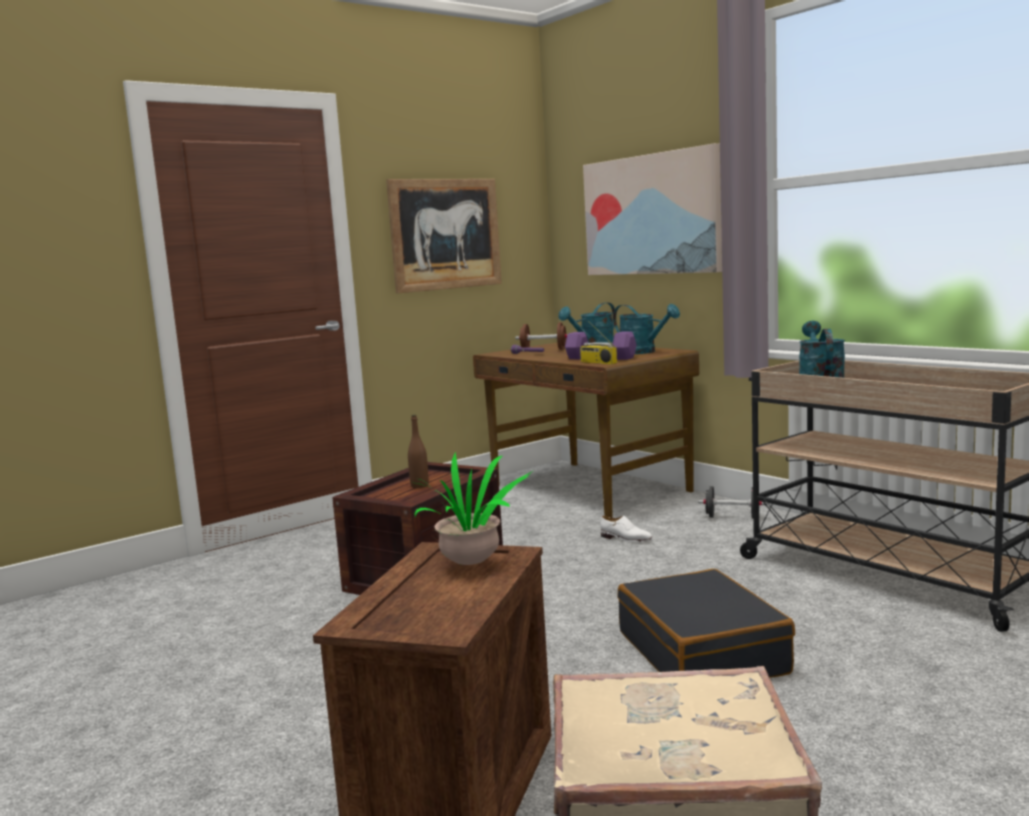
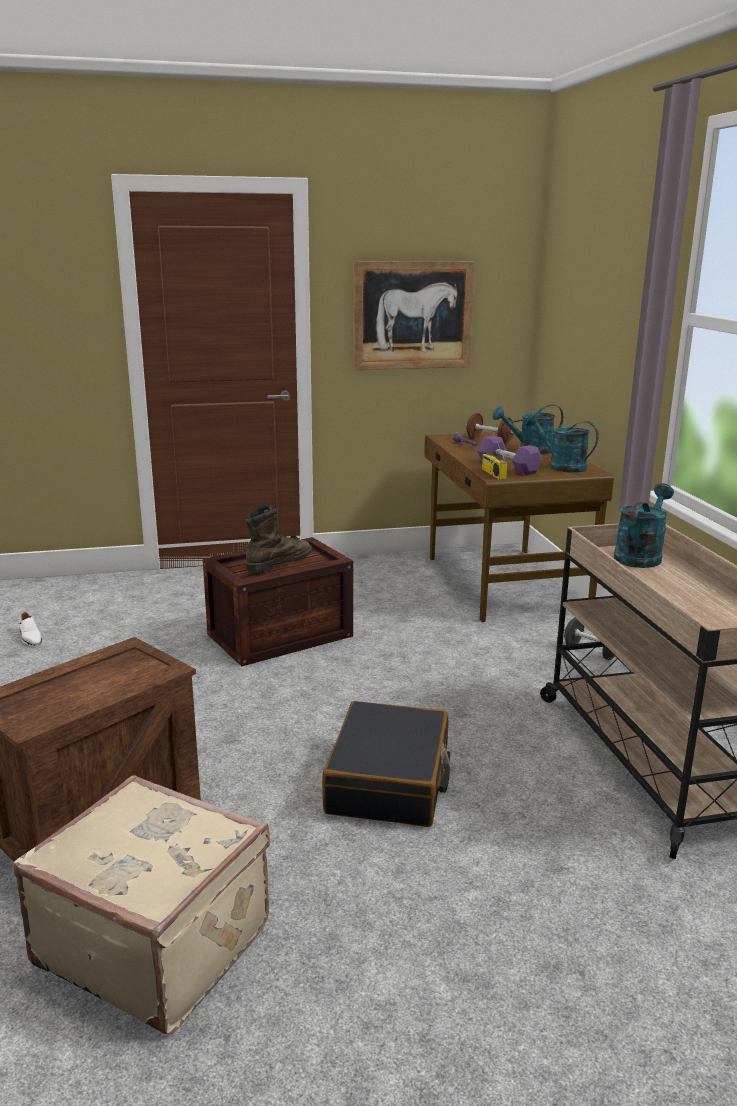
camera: 25 degrees right, 10 degrees up
(419, 486) = (278, 563): brown bottle -> brown boot
(472, 563) = (131, 669): potted plant -> none
(626, 538) = (469, 647): white shoe -> white shoe (30, 638)
(643, 352) = (561, 466): turquoise watering can -> turquoise watering can turned 150 degrees clockwise
(651, 214) = (603, 322): picture -> none

